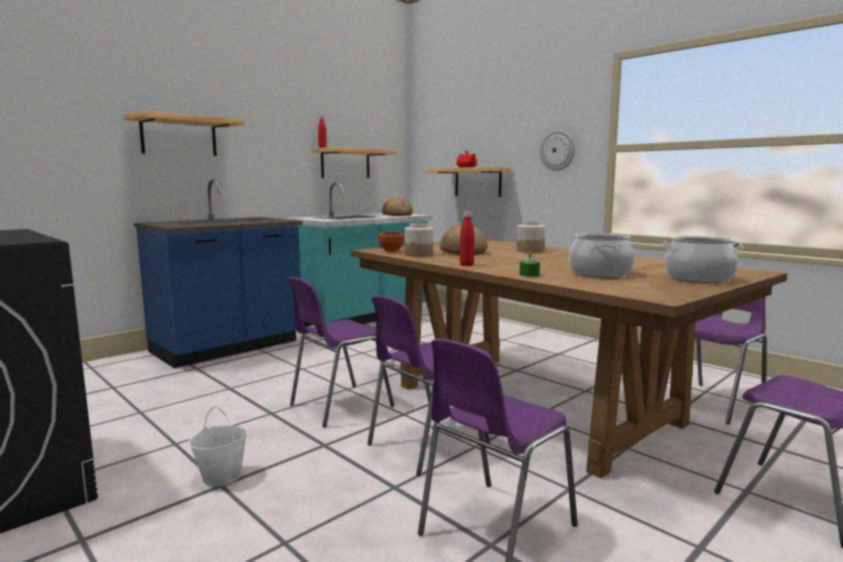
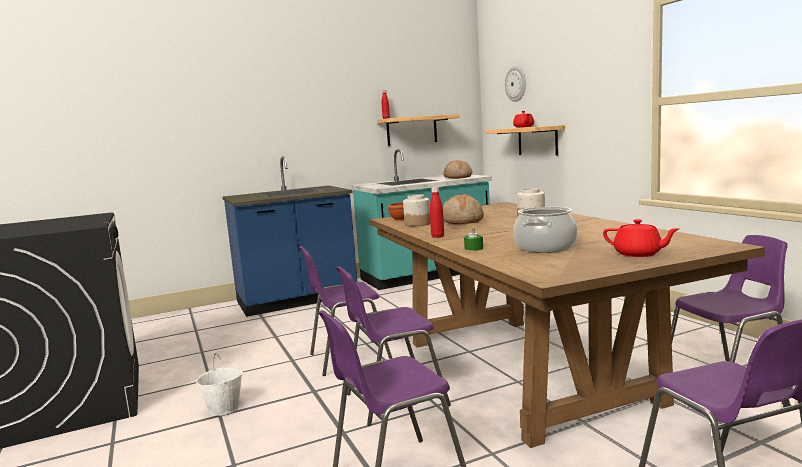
camera: 20 degrees right, 0 degrees up
(179, 137) = (257, 122): shelf -> none
(558, 150) = (606, 105): wall clock -> wall clock (516, 84)
(698, 278) = (638, 254): cooking pot -> red teapot

